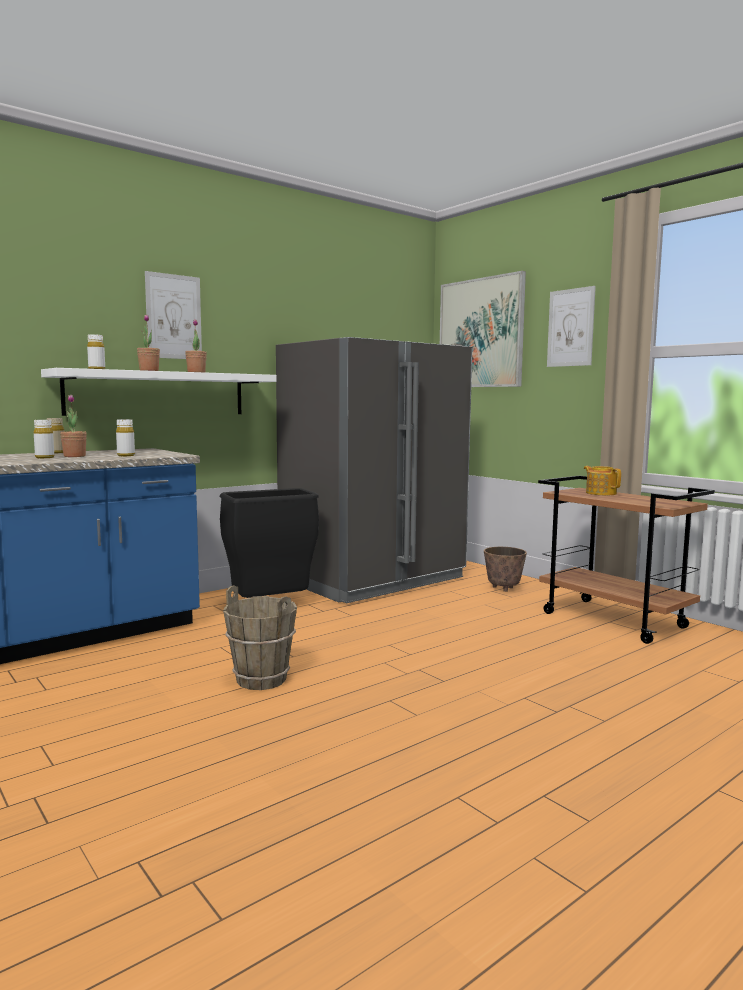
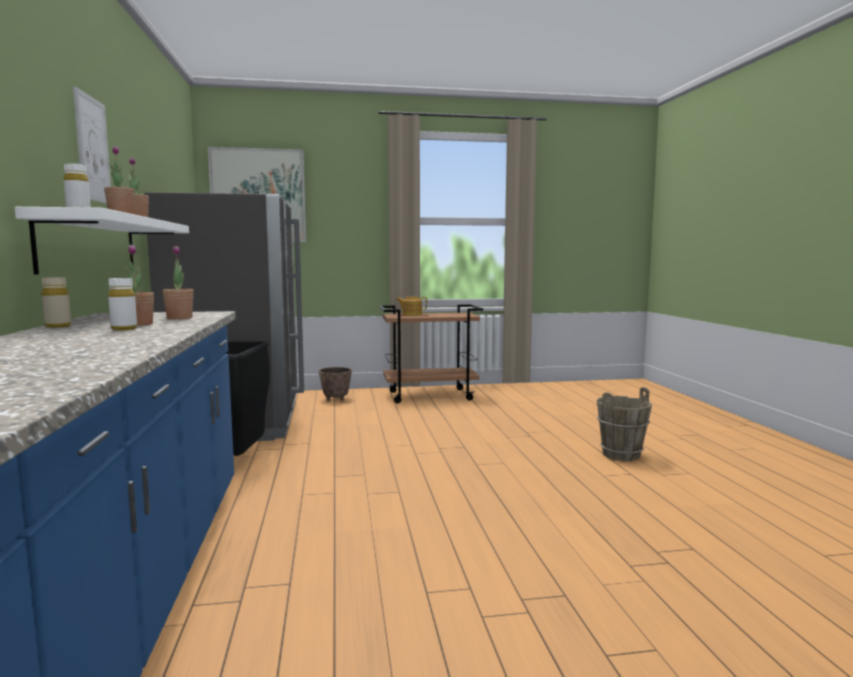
camera: 60 degrees left, 0 degrees up
(126, 455) = (179, 318): white bottle -> potted plant
(262, 679) = (395, 491): brown bucket -> brown bucket (620, 454)
(570, 327) = (349, 199): picture -> none

